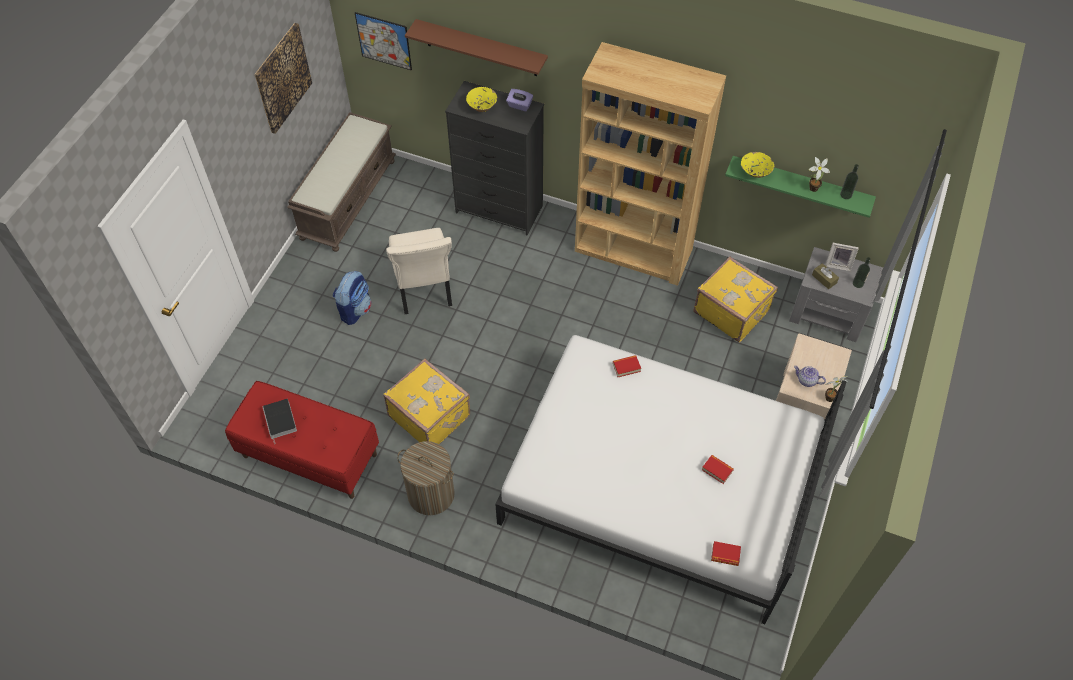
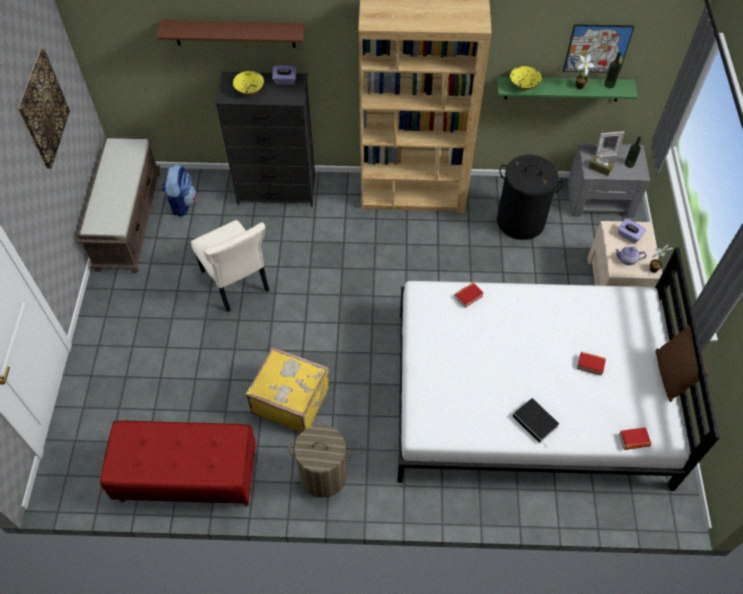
camera: 20 degrees left, 0 degrees up
(280, 421) = (155, 454): book -> book (536, 422)
(355, 309) = (177, 321): backpack -> backpack (182, 203)
(384, 41) = (129, 52): picture -> picture (597, 48)
(731, 311) = (520, 221): yellow suitcase -> black laundry basket
(793, 506) = (670, 375): none -> brown pillow
(820, 357) = (629, 235): none -> purple tissue box

